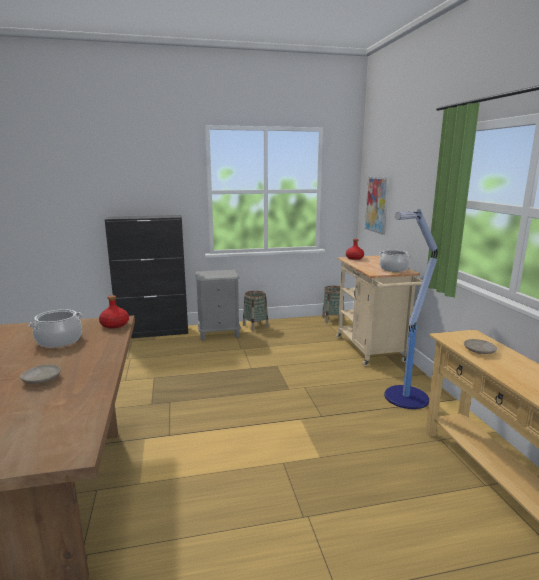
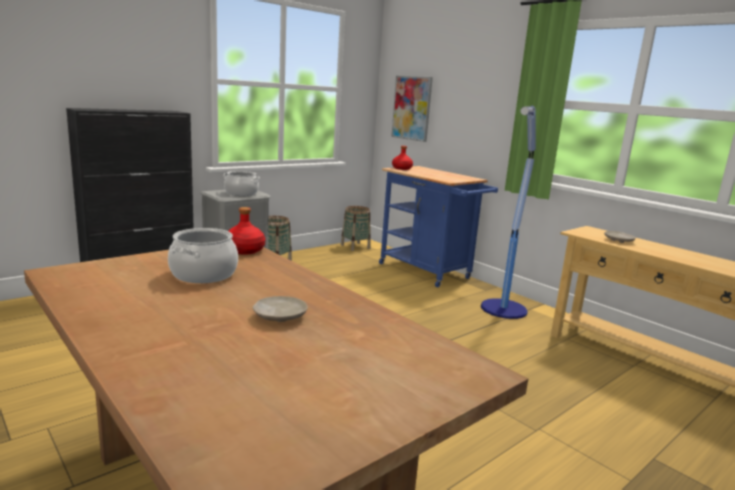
camera: 30 degrees left, 0 degrees up
(372, 351) = (428, 272): beige cart -> blue cart
(394, 269) = (459, 177): cooking pot -> cooking pot (241, 193)

